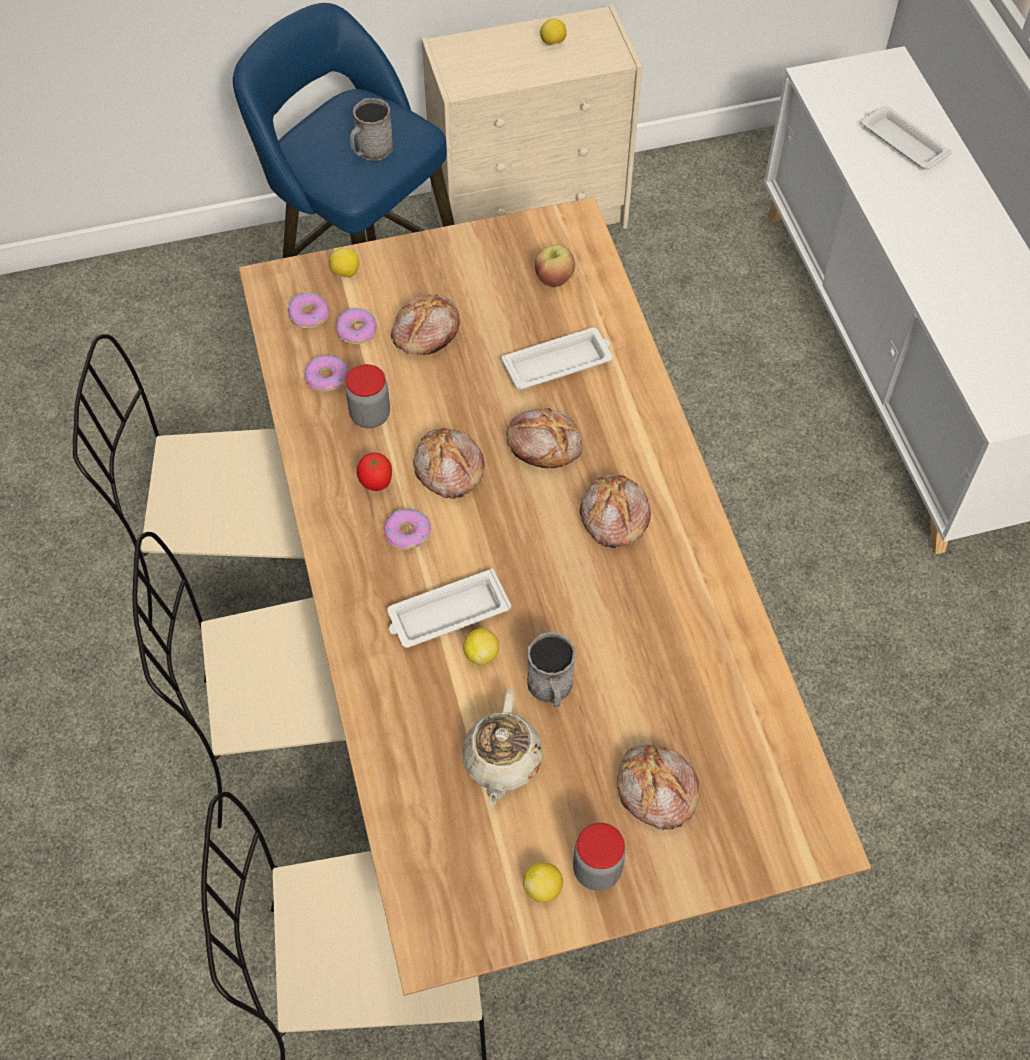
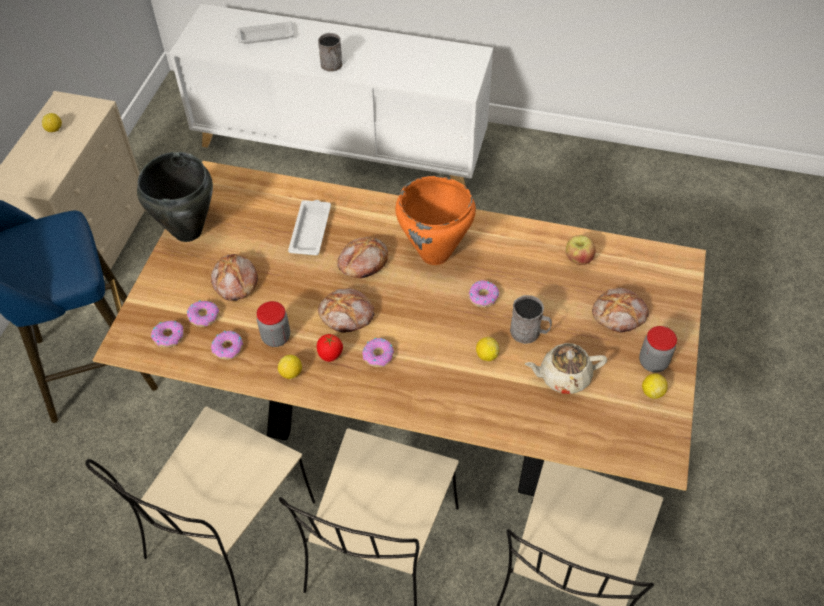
camera: 60 degrees left, 5 degrees down
(345, 273) = (151, 303): lemon -> lemon (291, 373)
(371, 151) = (59, 249): grey mug -> grey mug (332, 66)
(447, 614) = (449, 360): white tray -> none
(471, 245) = (187, 231): none -> black cooking pot
(501, 762) = (563, 376): beige teapot -> beige teapot turned 135 degrees clockwise
(554, 278) = (246, 204): apple -> apple (578, 259)
(577, 606) = (483, 296): none -> donut
(613, 517) = (435, 254): bread -> orange cooking pot

